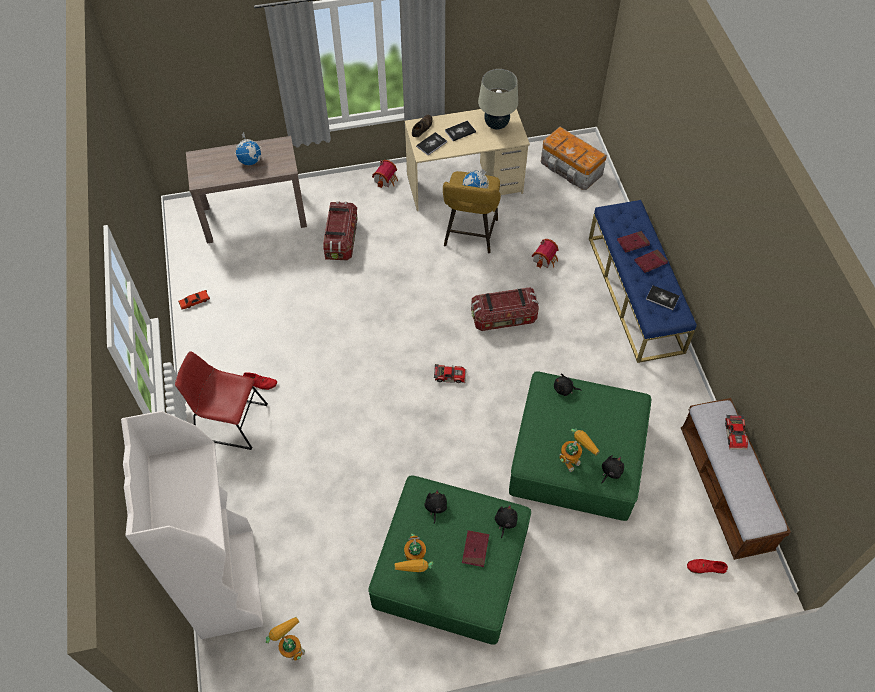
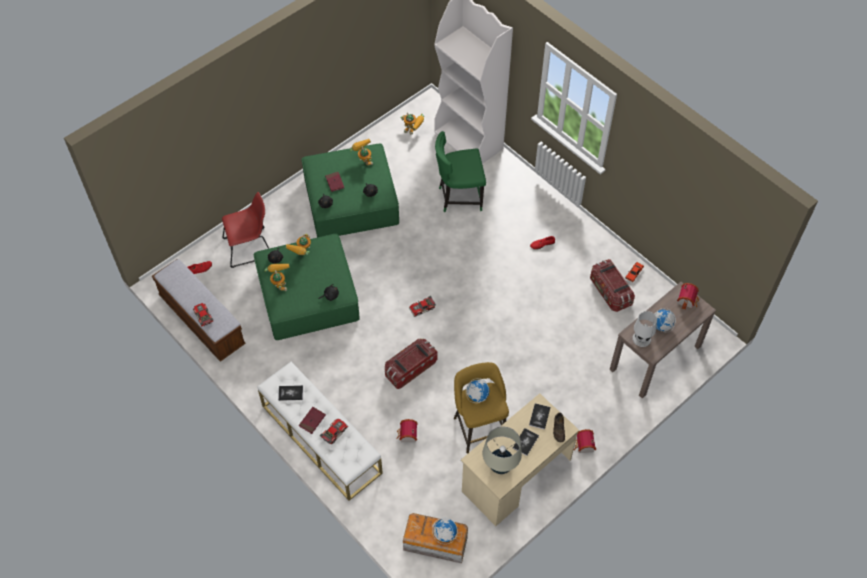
camera: 150 degrees right, 0 degrees up
(202, 171) = (687, 300): none -> toy house
(228, 421) = (541, 214): red chair -> red chair (250, 247)
(280, 159) = (641, 339): none -> white table lamp
(307, 497) = (459, 197): none -> green chair
(341, 239) = (574, 372): storage box -> storage box (610, 292)
(567, 142) = (444, 534): none -> globe
(621, 433) = (279, 284): none -> toy robot
(633, 242) = (333, 432): red book -> toy car
(635, 294) = (321, 439): blue bench -> white bench

